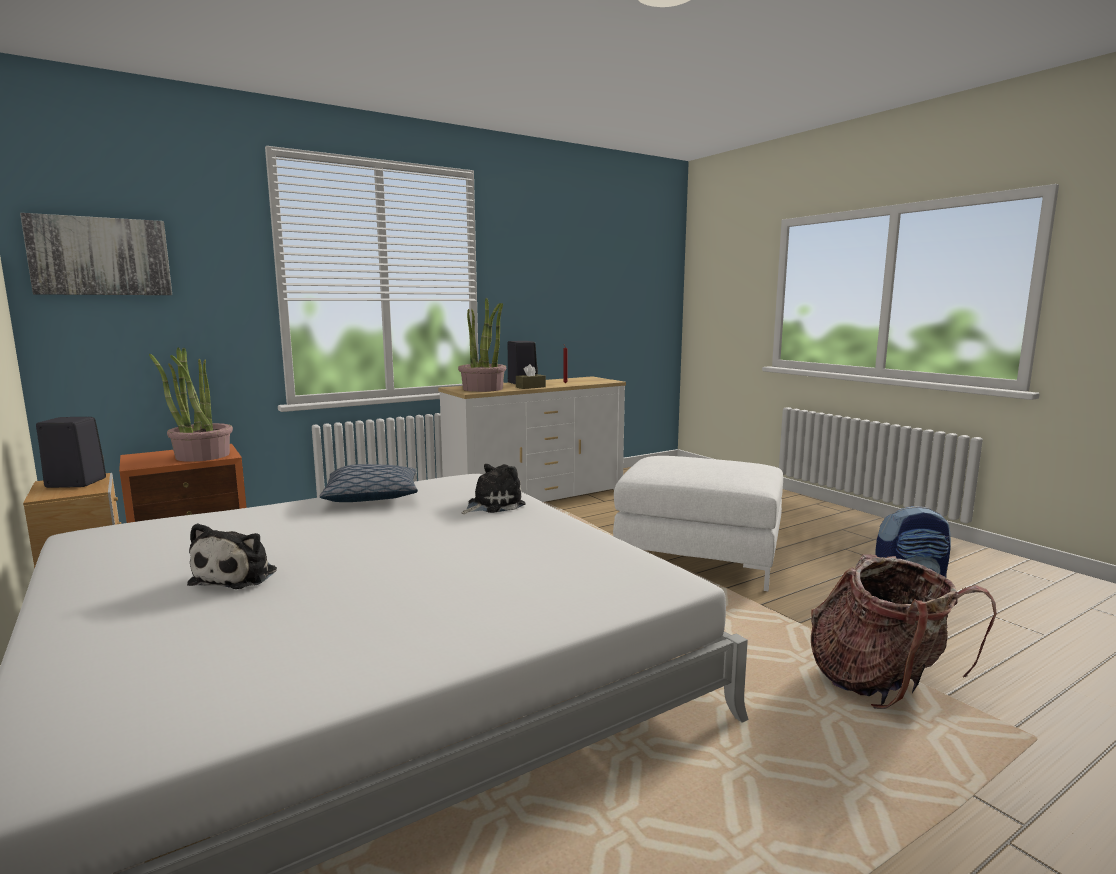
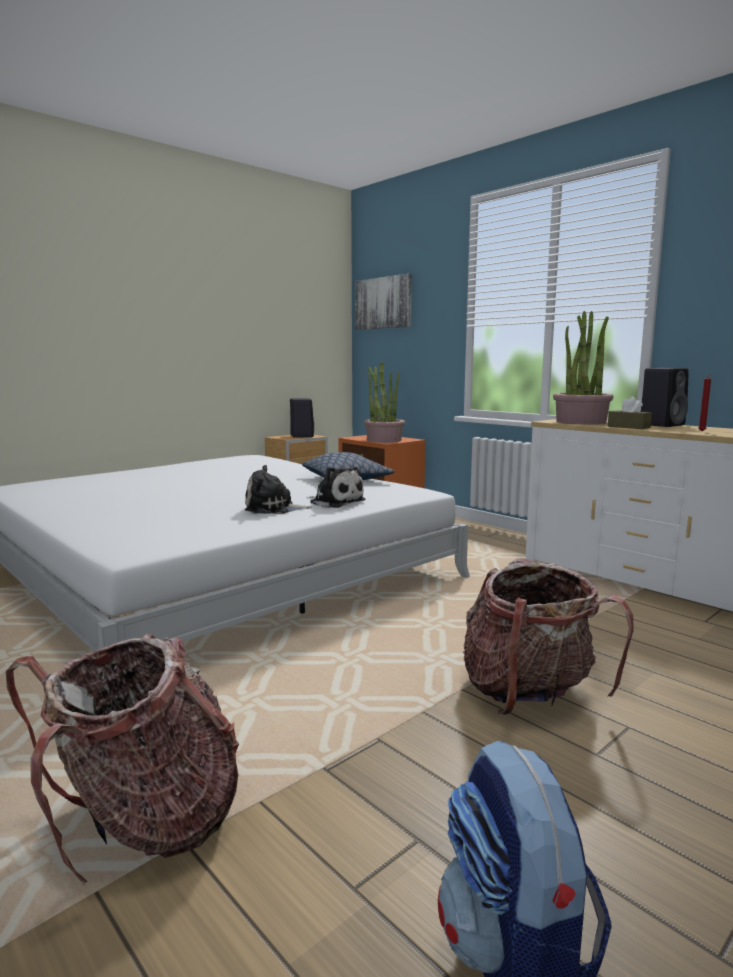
camera: 80 degrees right, 0 degrees up
(238, 576) = (182, 477): plush toy -> plush toy (273, 509)
(700, 557) = (529, 695): white ottoman -> backpack

